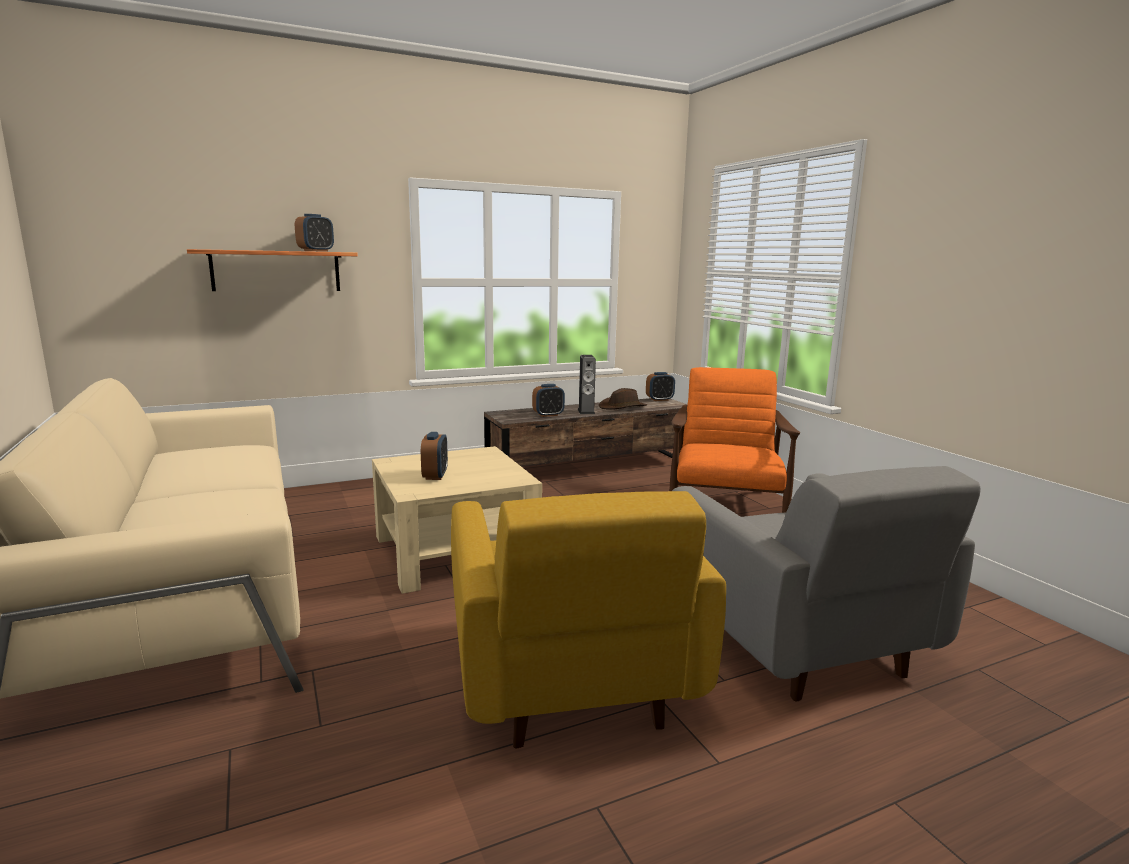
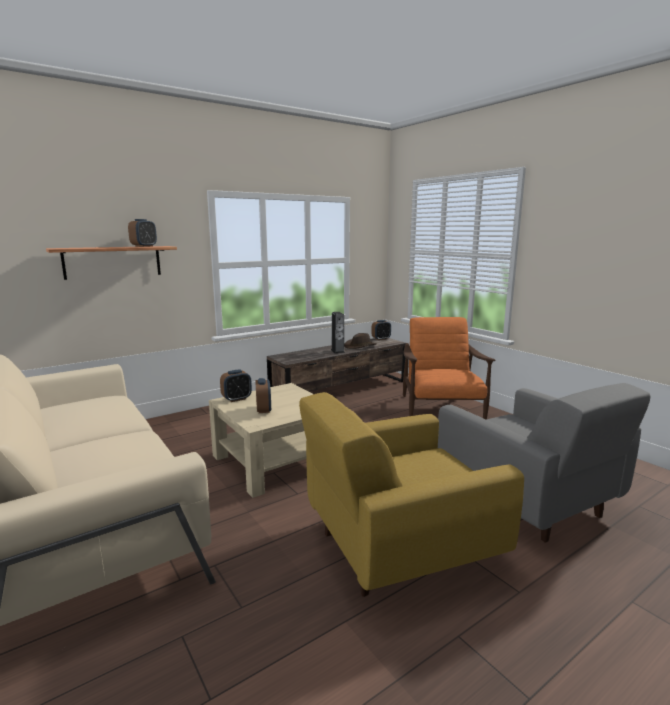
camera: 10 degrees left, 0 degrees up
(548, 415) = (313, 355): alarm clock -> alarm clock (236, 399)
(569, 677) = (397, 545): yellow armchair -> yellow armchair turned 90 degrees clockwise

